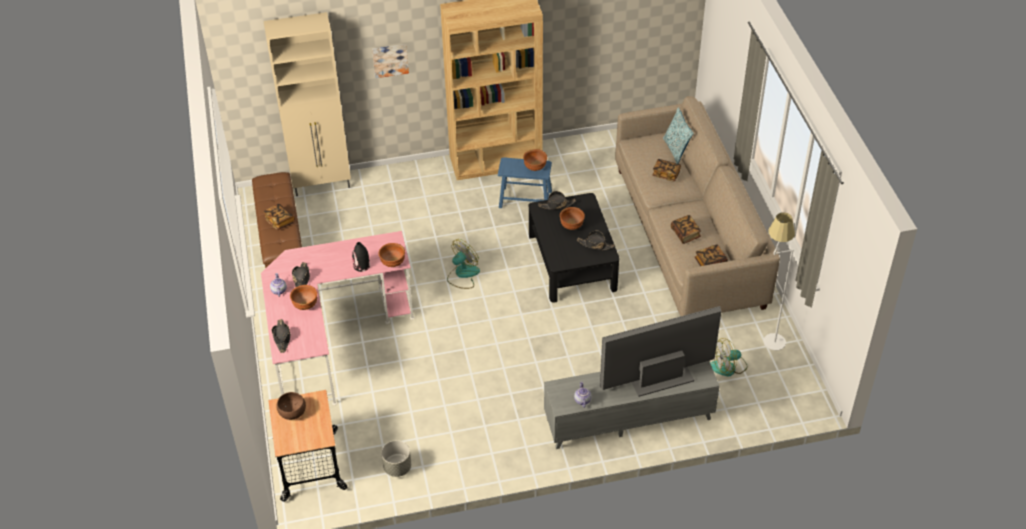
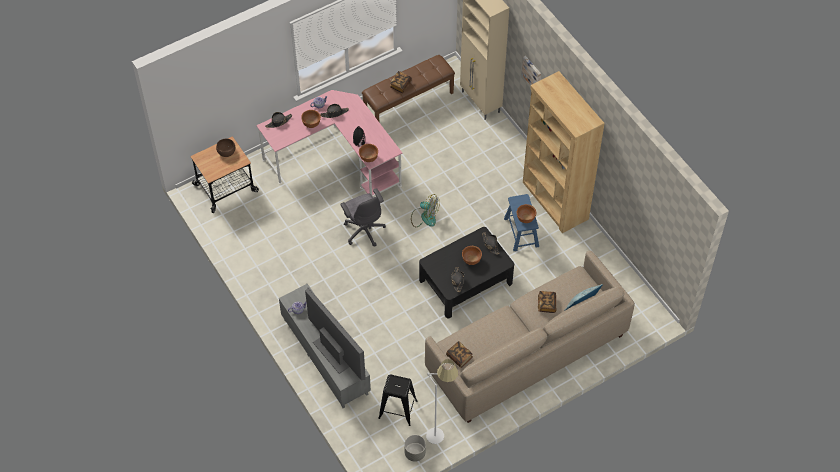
camera: 70 degrees right, 10 degrees up
(397, 467) = (239, 235): grey planter -> grey planter (414, 453)
(454, 335) = (364, 230): none -> grey office chair
(685, 234) = (484, 333): book -> none
(728, 367) = (398, 409): fan -> black stool

